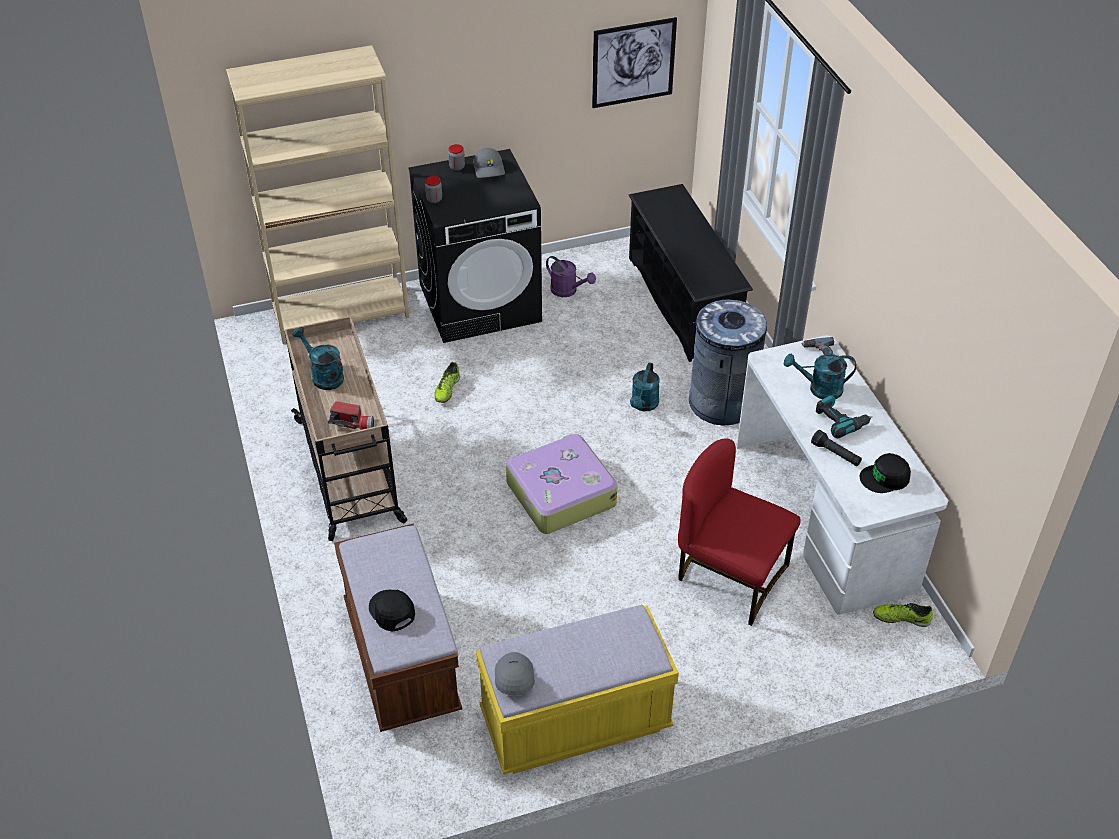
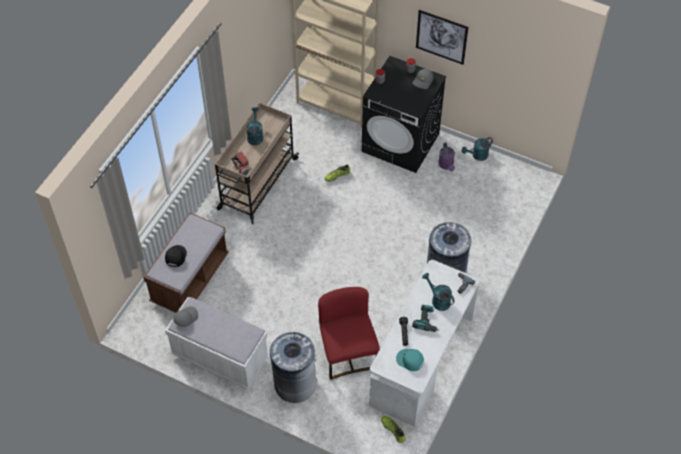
camera: 45 degrees right, 10 degrees up
(559, 493) = (325, 260): suitcase -> none
(575, 722) = (220, 357): yellow bench -> white bench
(633, 62) = (526, 72): picture -> picture (441, 37)
(643, 405) = (409, 248): turquoise watering can -> turquoise watering can (477, 156)
(683, 302) = (492, 212): black shoe rack -> none
(716, 668) = (295, 384): none -> grey trash can
(885, 478) = (410, 360): black cap -> turquoise cap

